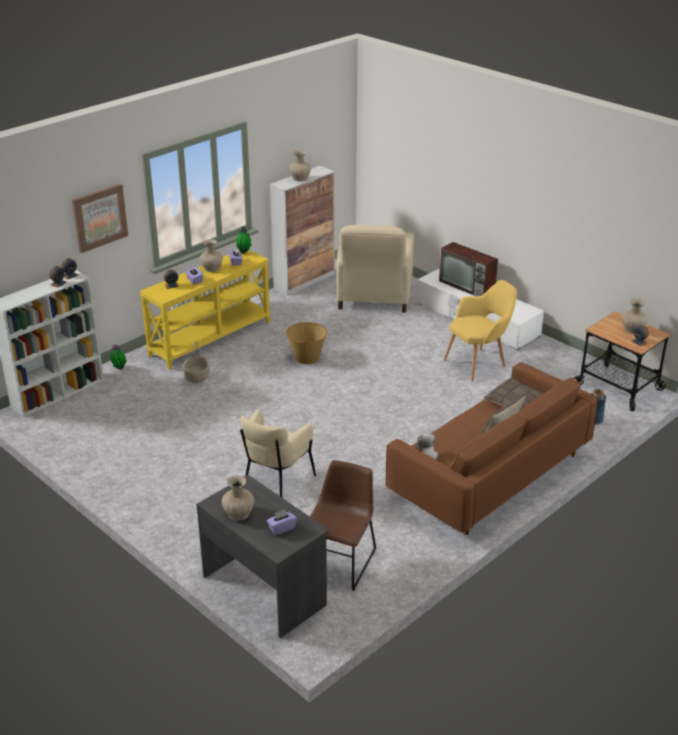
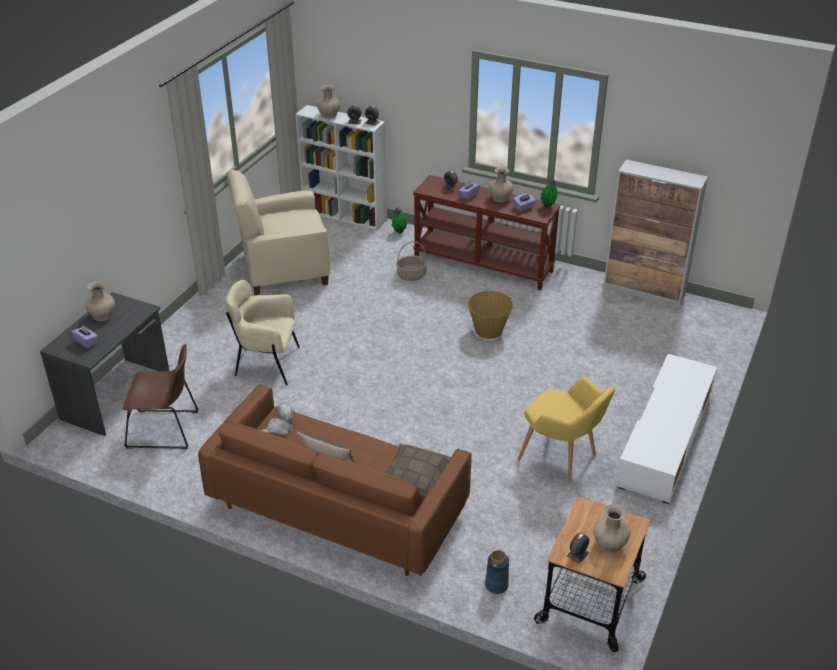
camera: 70 degrees right, 5 degrees up
(99, 217) = (417, 88): picture -> none
(210, 338) = (483, 264): yellow console table -> brown console table
(300, 178) = (658, 172): beige vase -> beige vase (329, 115)
(374, 296) = (654, 346): beige armchair -> beige armchair (284, 269)
(467, 287) = (683, 397): television -> none

